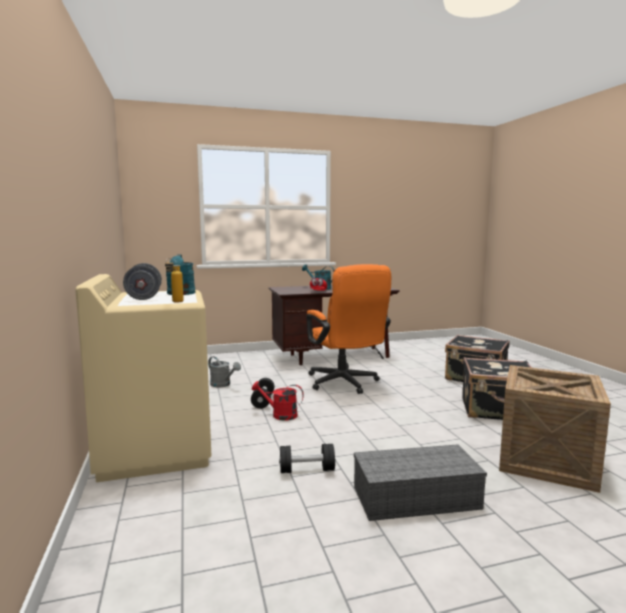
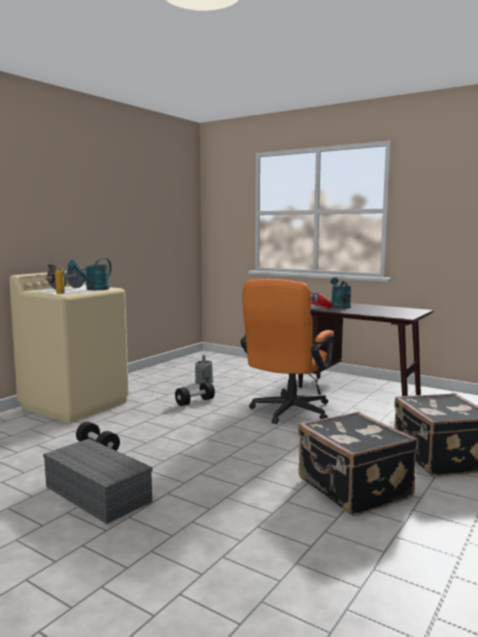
camera: 50 degrees right, 0 degrees up
(280, 415) = (178, 414): red watering can -> none
(546, 461) = (251, 538): crate -> none

